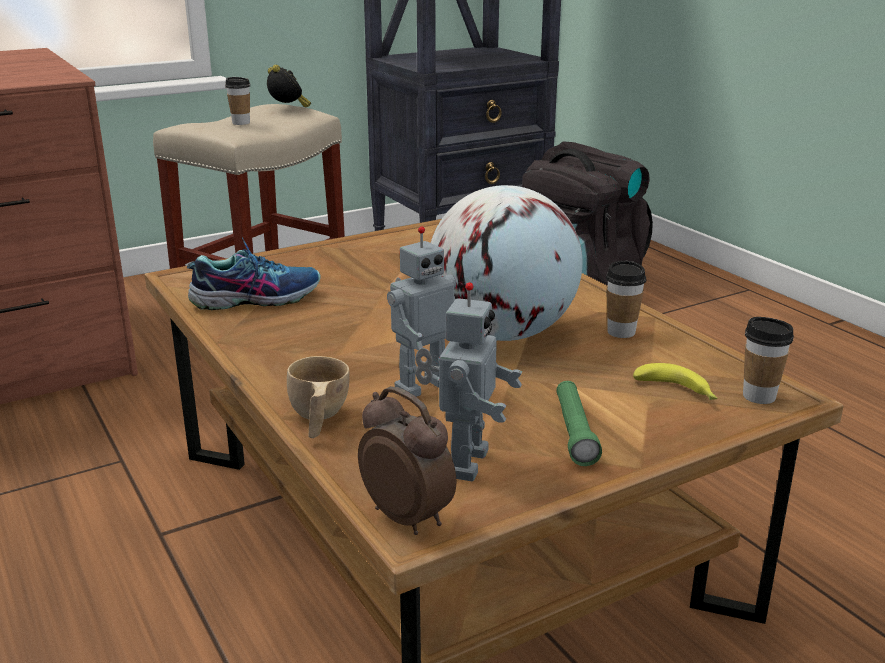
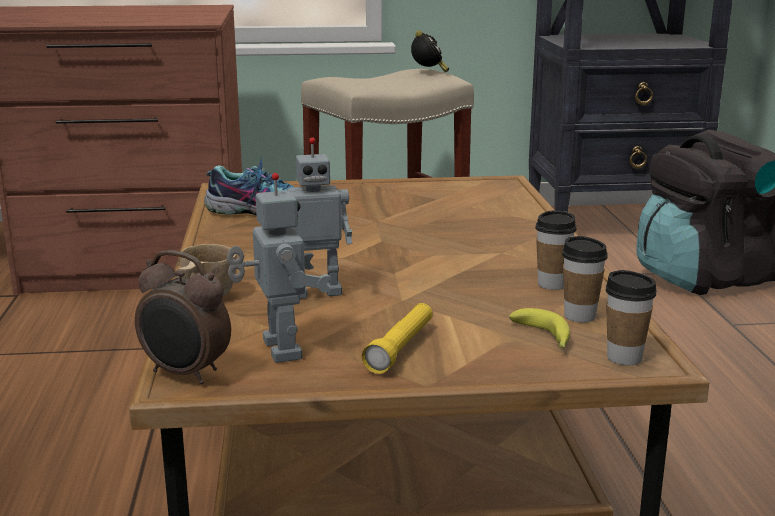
camera: 25 degrees right, 5 degrees down
(241, 123) = (375, 79): cup -> cup (579, 316)
(408, 516) = (185, 374): alarm clock -> alarm clock turned 135 degrees clockwise
(463, 463) = (278, 350): toy robot -> toy robot turned 60 degrees counterclockwise
(502, 333) = (437, 267): globe -> none
(574, 432) = (400, 348): green flashlight -> yellow flashlight

